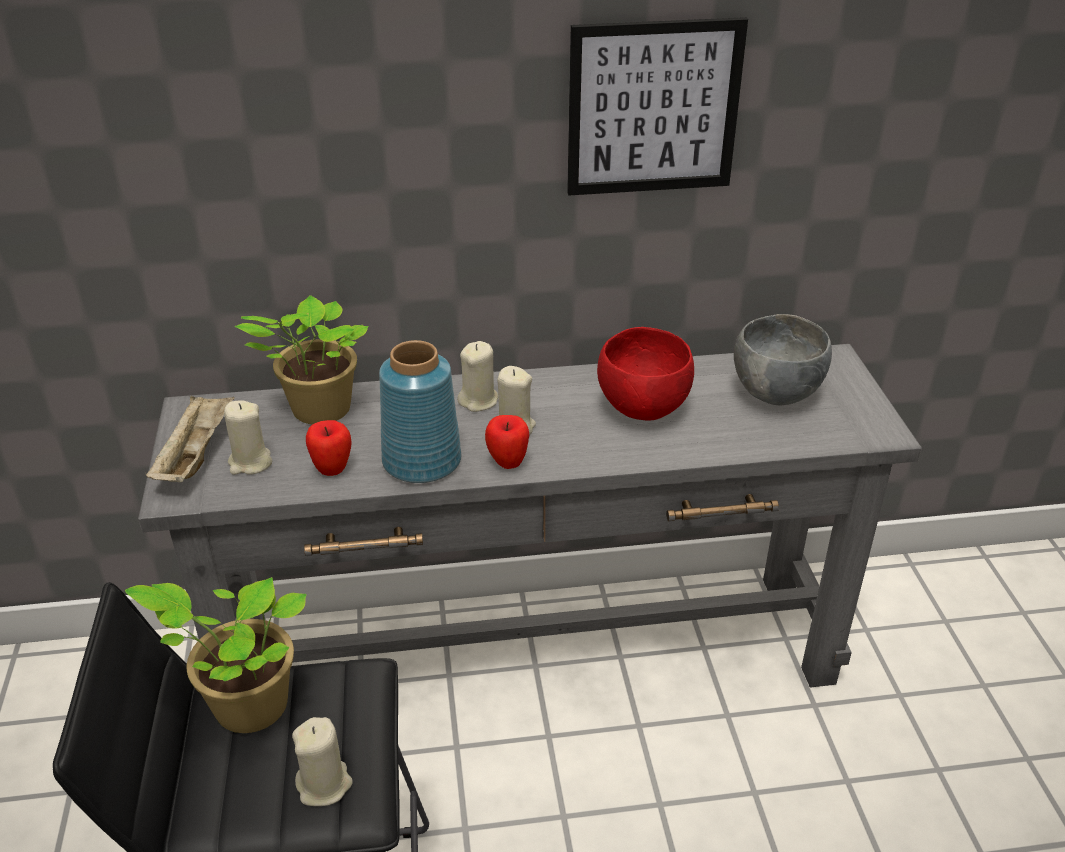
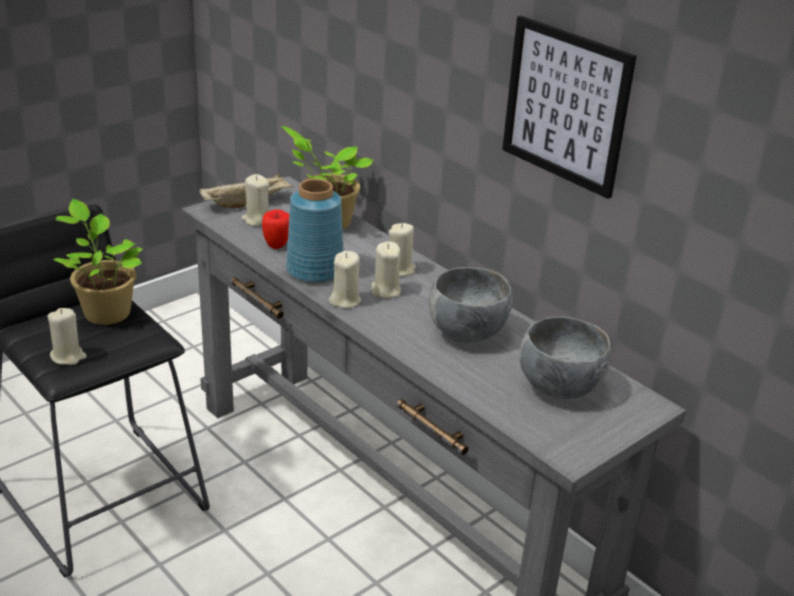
camera: 55 degrees right, 5 degrees down
(507, 463) = (345, 300): apple -> beige candle
(642, 408) = (466, 333): red bowl -> grey bowl

